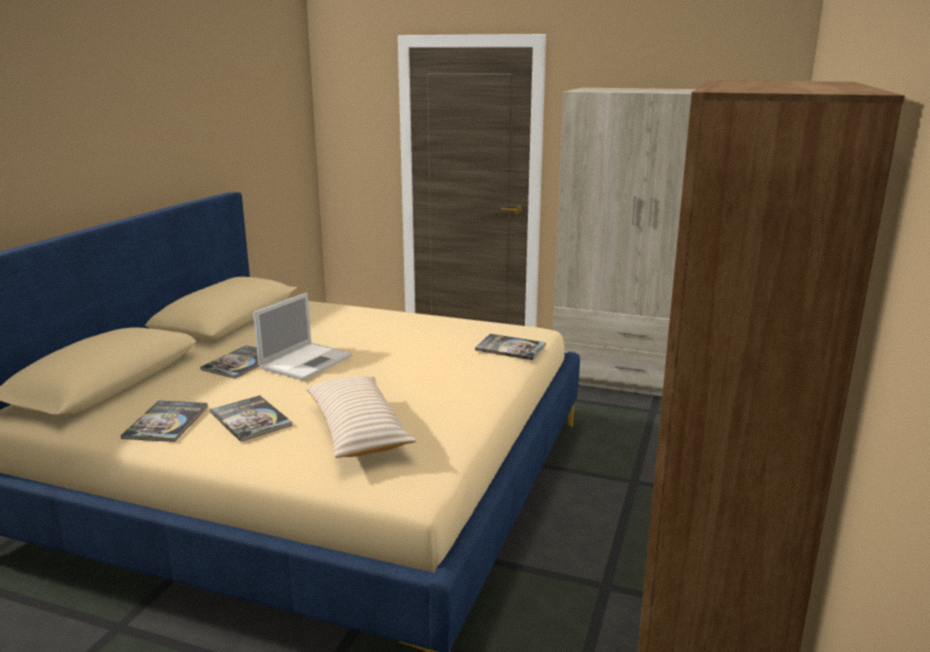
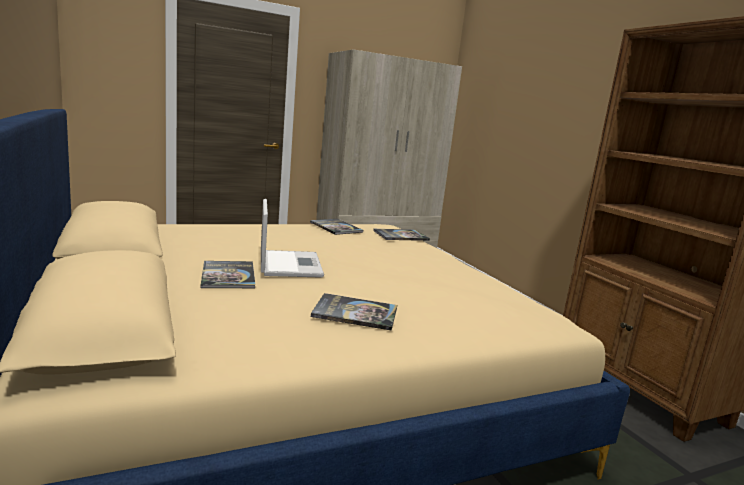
camera: 45 degrees left, 5 degrees down
(166, 422) = (283, 336): book -> book (336, 227)
(357, 430) = (450, 299): beige pillow -> none

